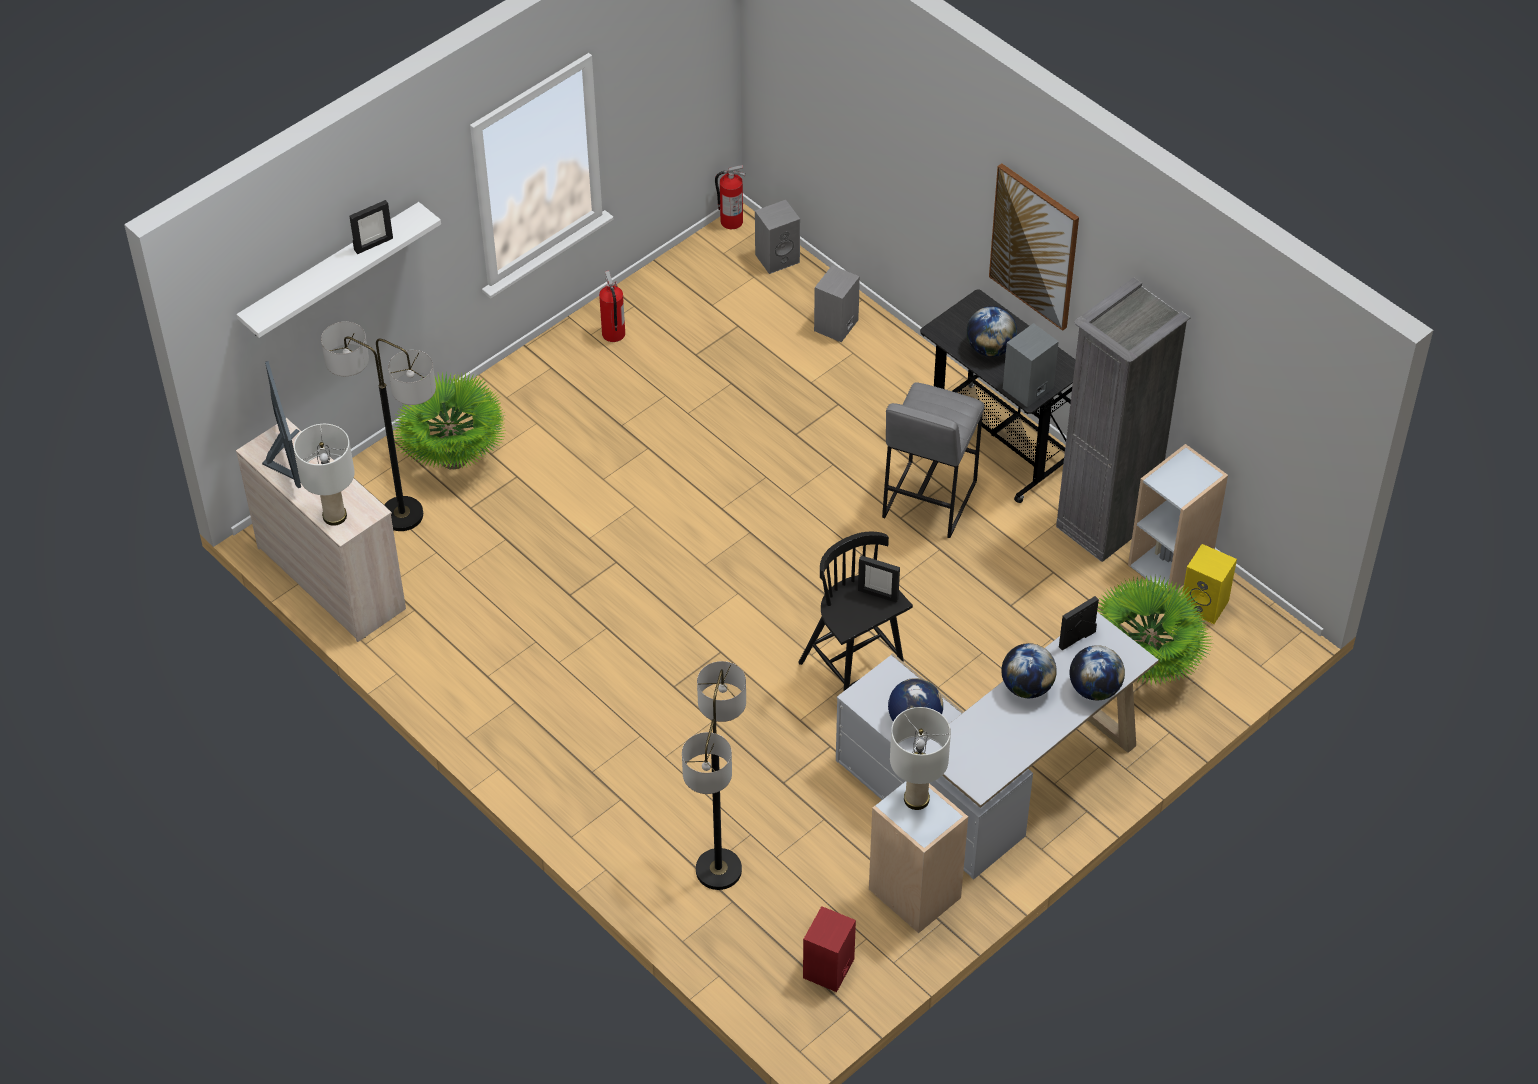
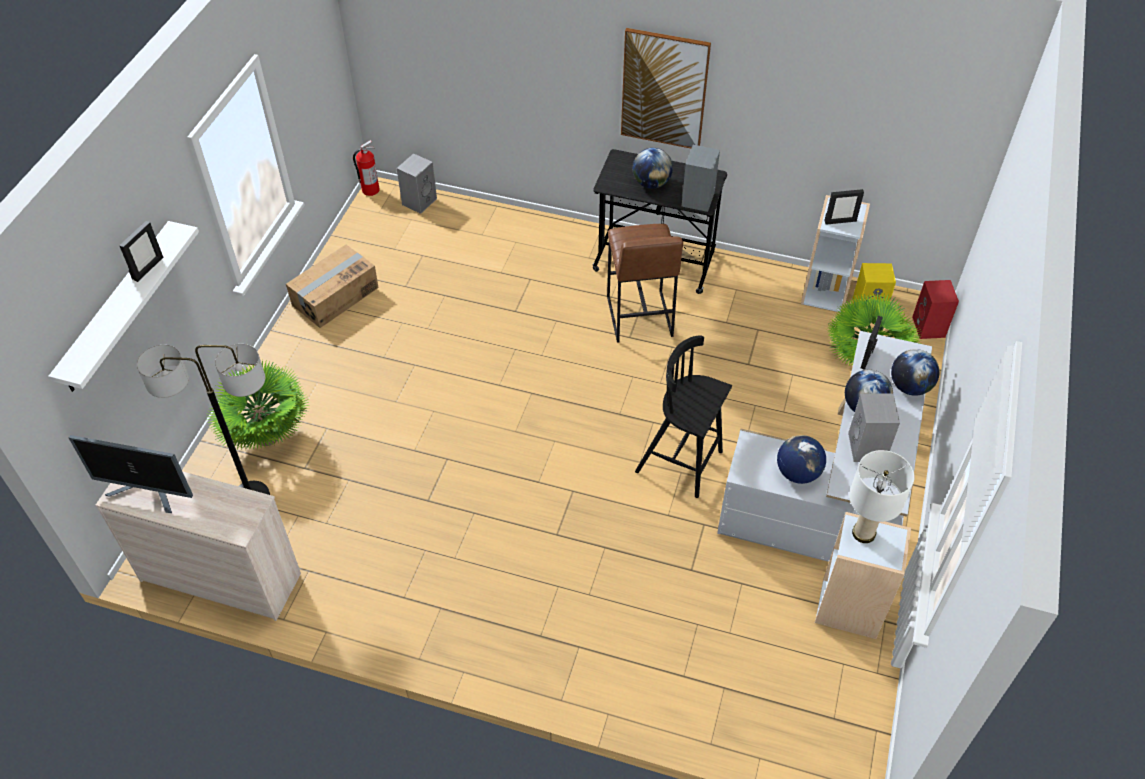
camera: 30 degrees left, 0 degrees up
(285, 459) = (148, 492): monitor -> monitor turned 150 degrees clockwise
(334, 516) = (224, 522): white table lamp -> none
(613, 334) = (334, 296): fire extinguisher -> cardboard box
(718, 870) = (695, 667): floor lamp -> none
(829, 970) = (836, 705): red speaker -> red speaker (929, 328)
(836, 326) = (492, 229): grey speaker -> grey speaker (867, 448)
(878, 594) = (701, 388): picture frame -> picture frame (840, 221)
(928, 500) = (639, 317): grey stool -> brown stool
(1105, 524) = (765, 284): grey cabinet -> none

